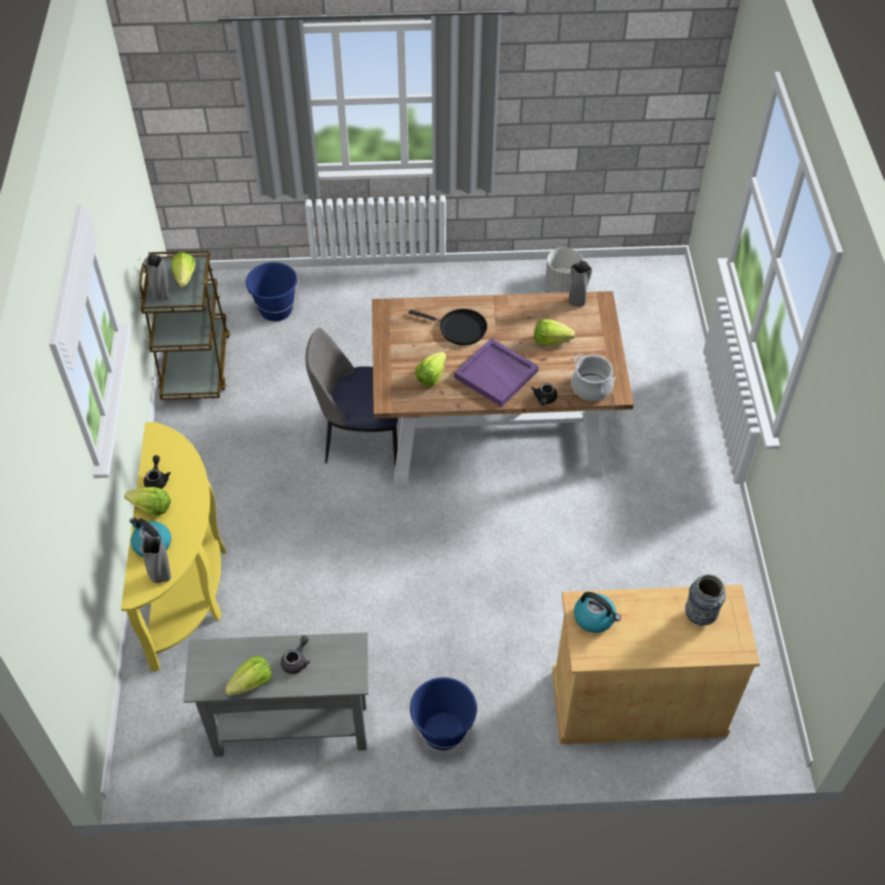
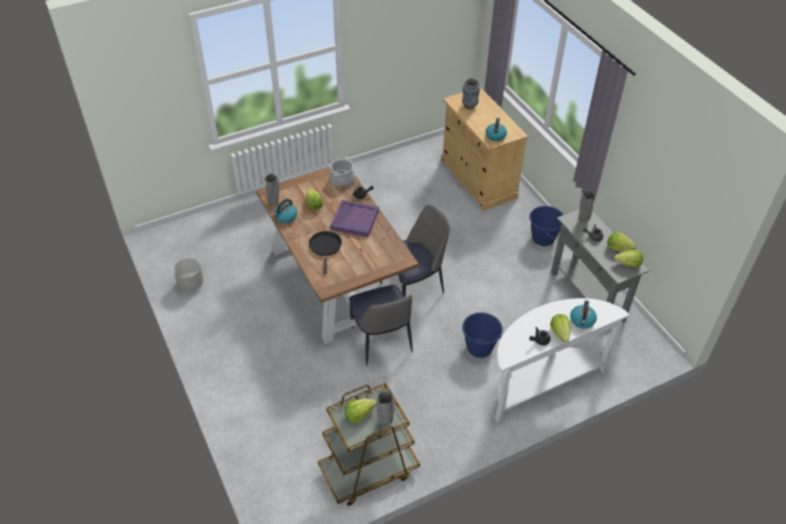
camera: 115 degrees left, 5 degrees down
(161, 576) = (597, 306): grey vase -> grey vase (583, 219)
(188, 584) = (542, 382): yellow console table -> white console table
(276, 310) = (286, 444): blue bucket -> blue bucket (479, 348)
(431, 376) = (373, 247): lettuce -> lettuce (628, 264)
(434, 507) = (413, 287): none -> chair
(540, 305) = (285, 217): none -> kettle

